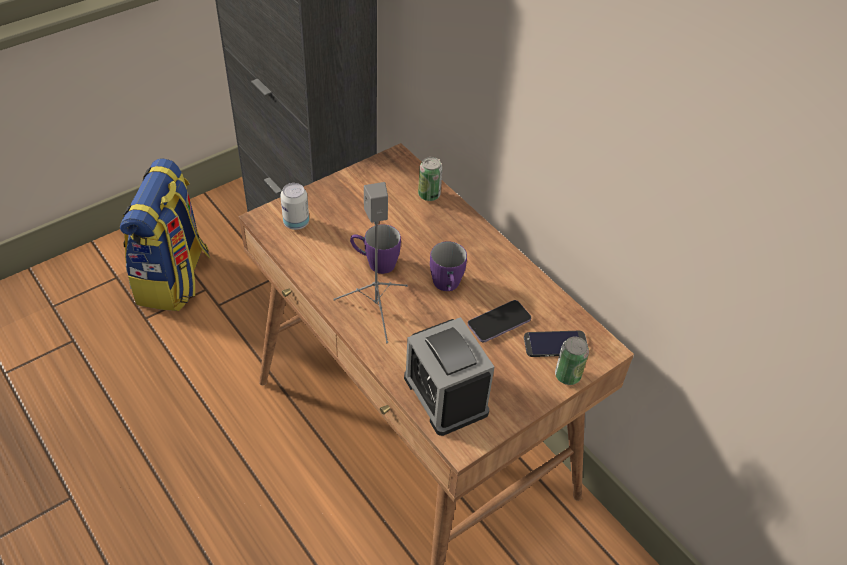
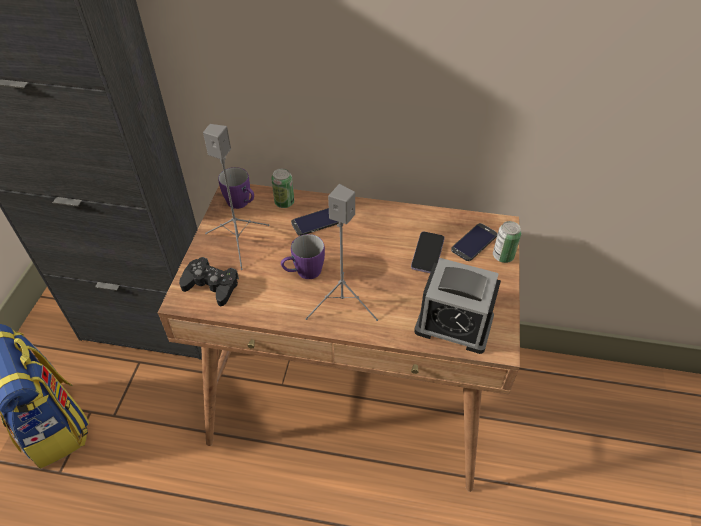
camera: 40 degrees left, 0 degrees up
(296, 223) = (211, 285): can -> black game controller
(356, 203) = (239, 241): none -> grey speaker
(437, 229) = (317, 221): none -> phone
(447, 286) = (369, 254): purple mug -> purple mug (242, 203)

